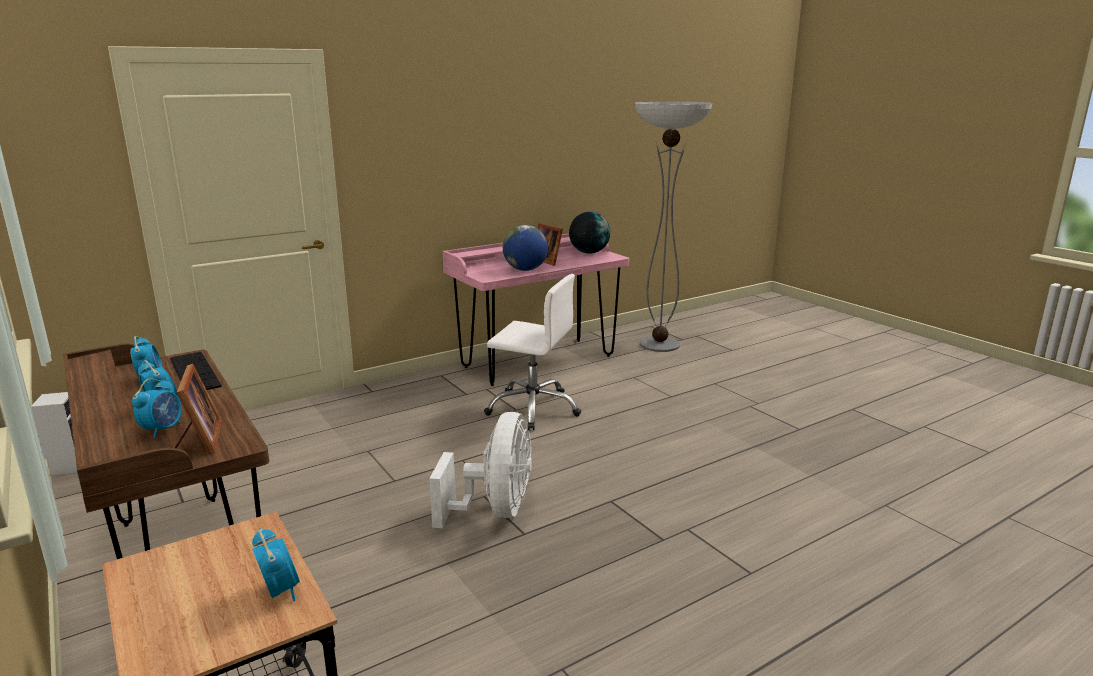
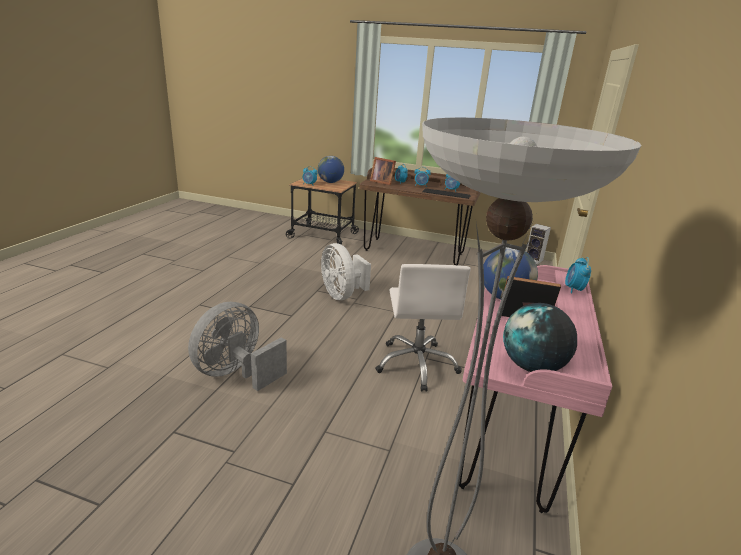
camera: 140 degrees right, 5 degrees up
(187, 586) = (330, 182): none -> globe
(484, 249) = (574, 289): none -> alarm clock
(533, 408) = (417, 364): white office chair -> white office chair turned 75 degrees counterclockwise
(726, 453) = (236, 373): none -> grey fan

